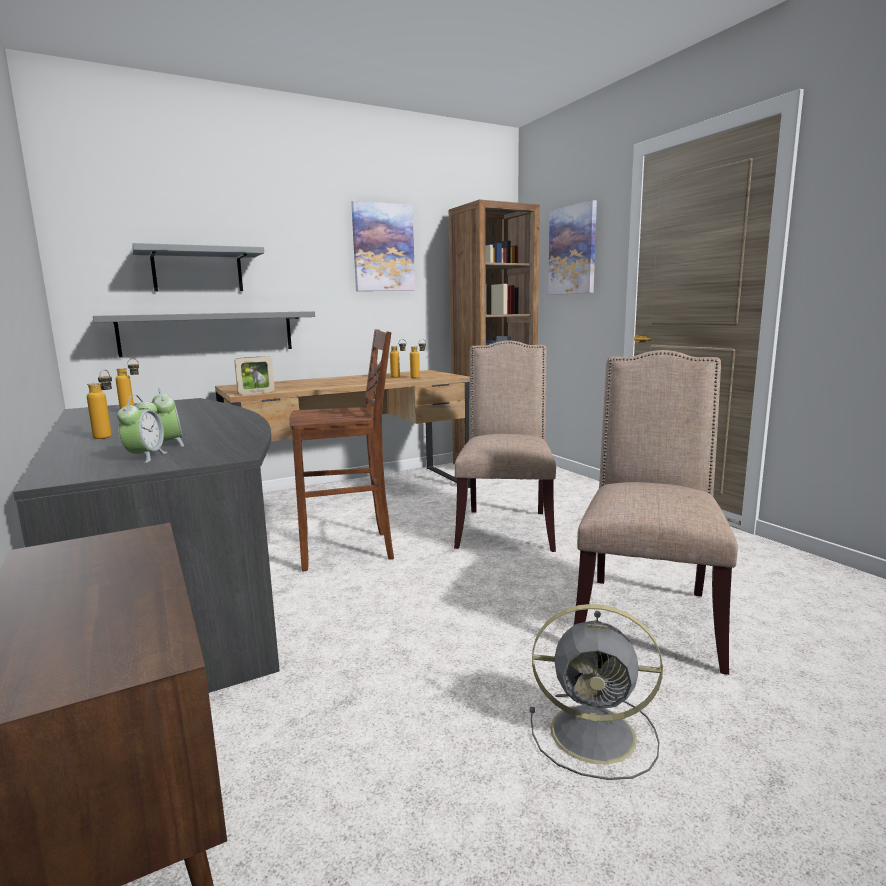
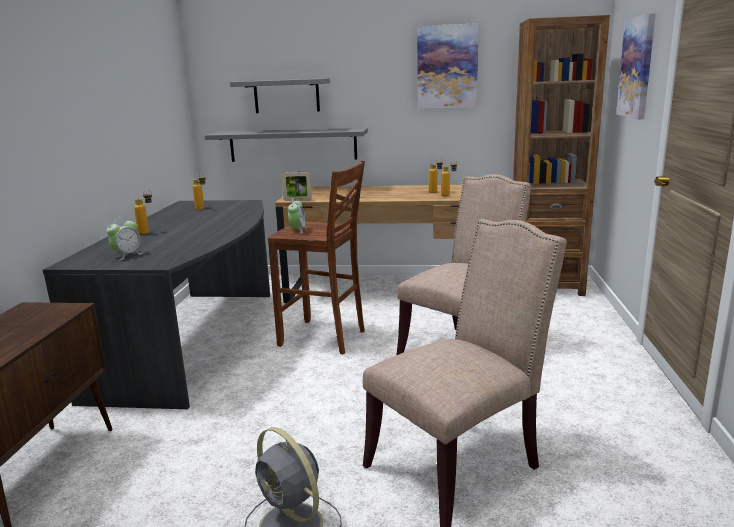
camera: 35 degrees right, 5 degrees up
(170, 444) = (157, 246): alarm clock -> alarm clock (297, 230)

